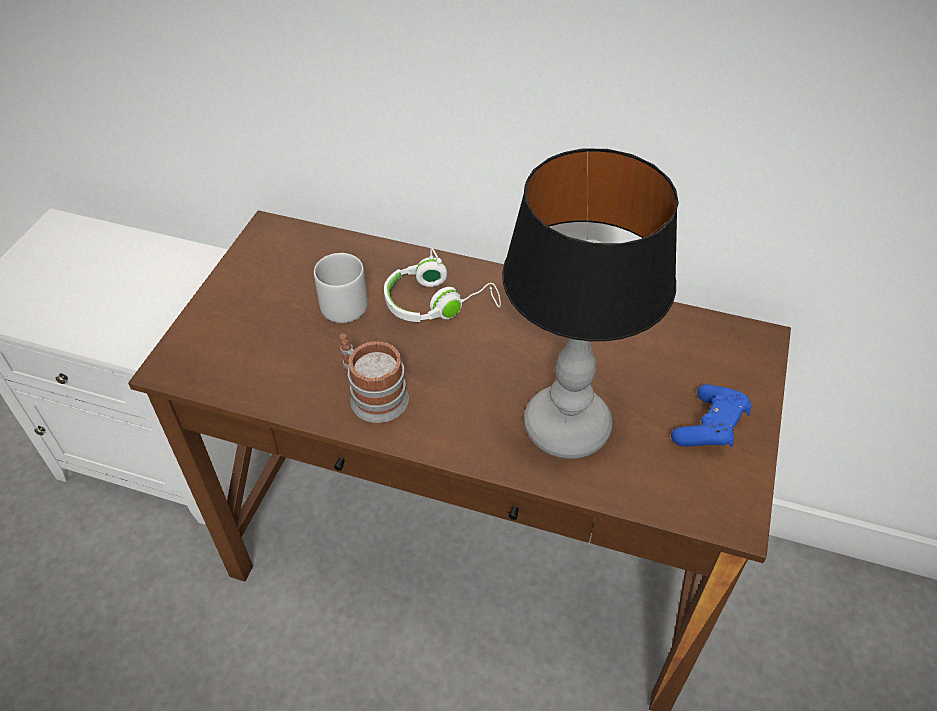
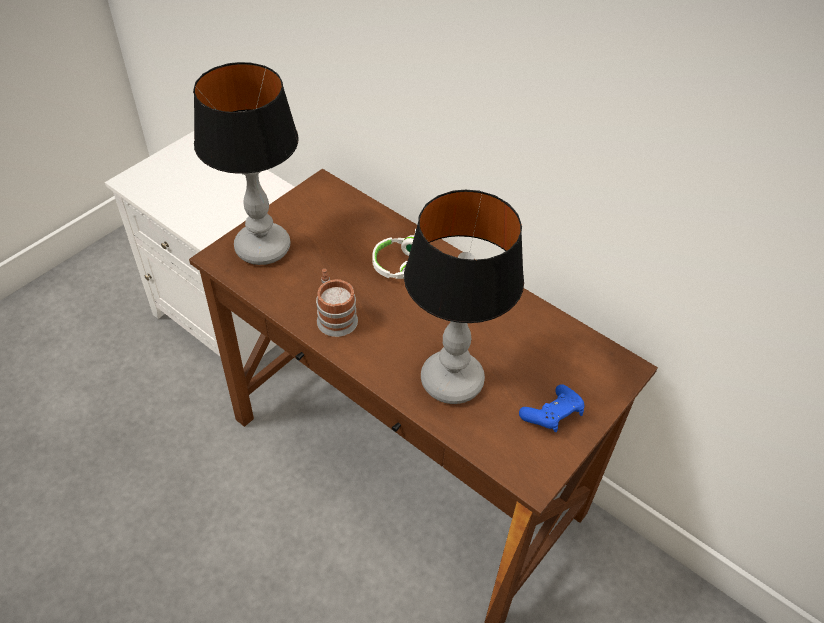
camera: 20 degrees right, 0 degrees up
(227, 334) = (262, 247): none -> table lamp
(345, 302) = (348, 249): grey mug -> none

